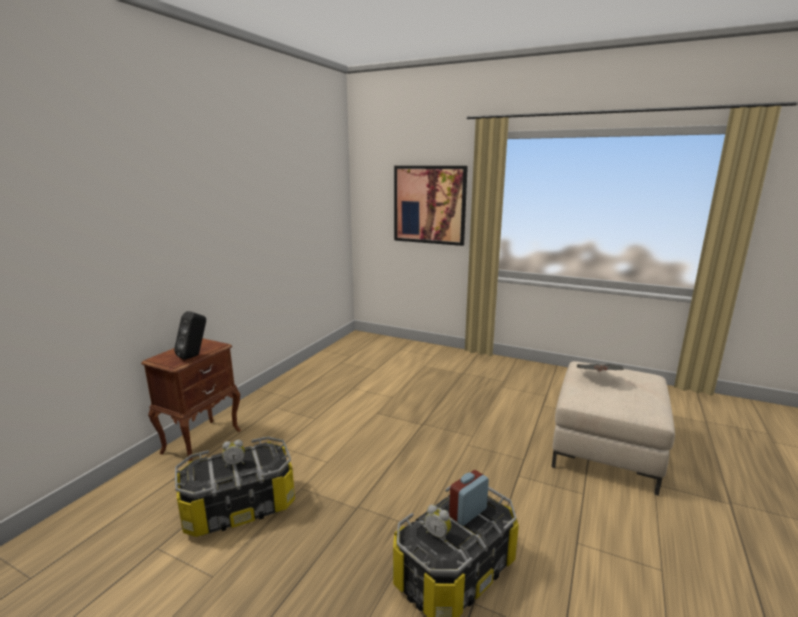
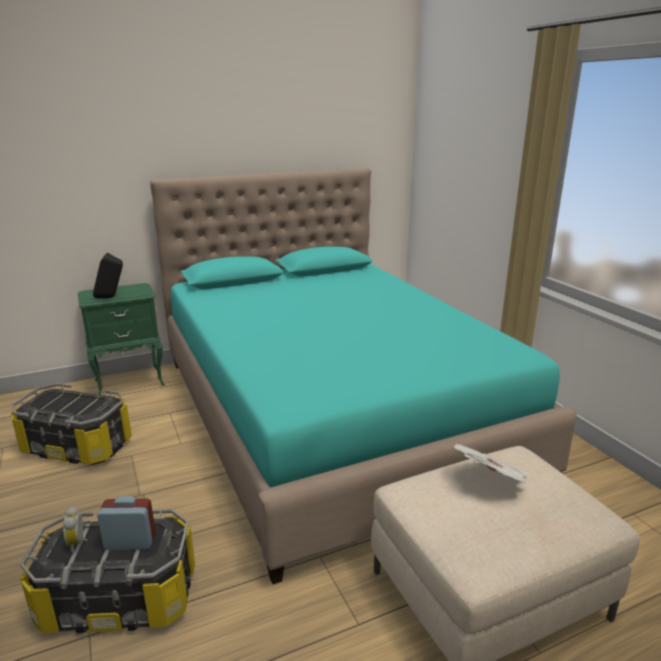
camera: 40 degrees right, 5 degrees up
(202, 441) = (130, 382): brown nightstand -> green nightstand
(235, 463) = (69, 403): alarm clock -> none
(399, 399) = (331, 414): none -> turquoise bed
(429, 205) = (484, 166): picture -> none

